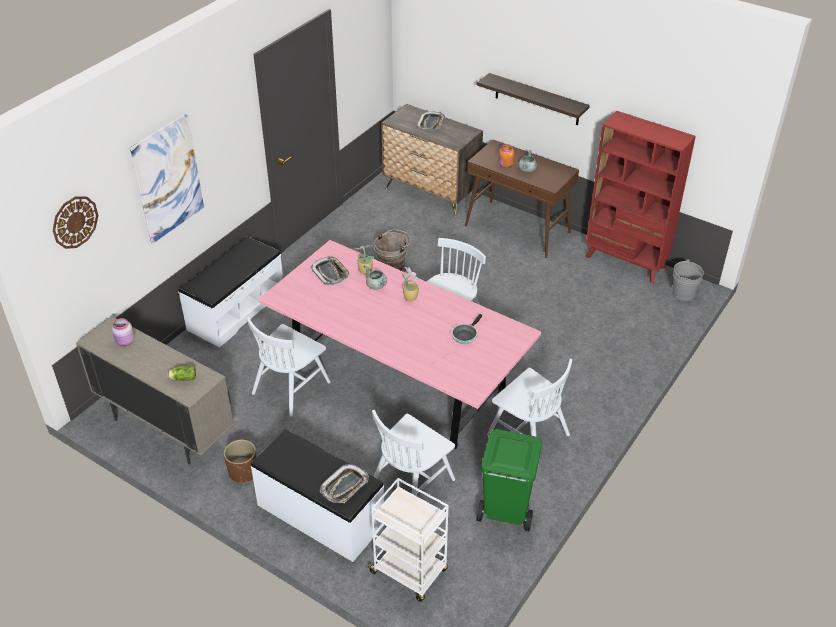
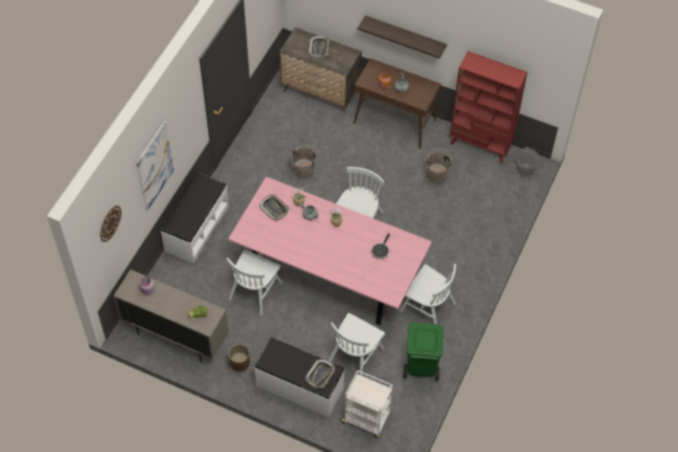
camera: 10 degrees left, 15 degrees up
(564, 285) = (437, 173): none -> brown bucket

